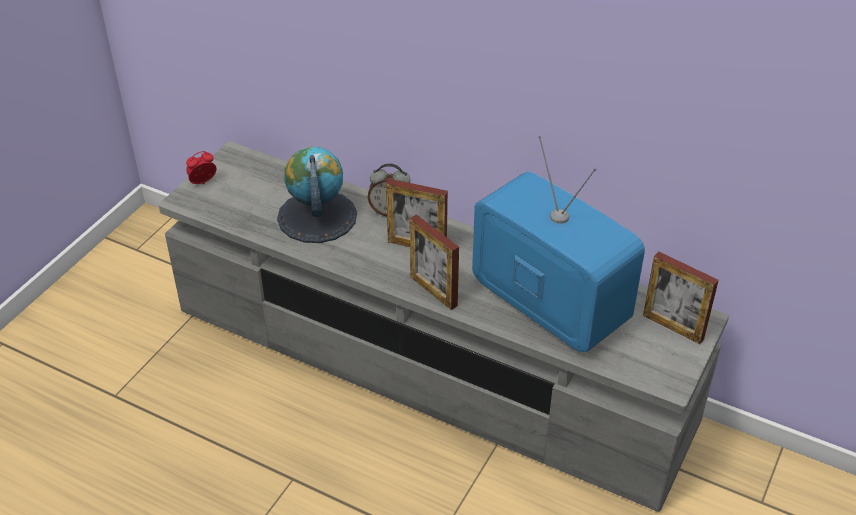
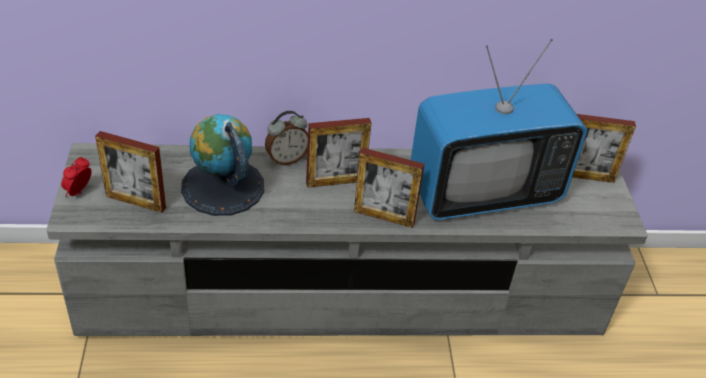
camera: 35 degrees left, 0 degrees up
(239, 205) = (136, 202): none -> picture frame
(548, 305) = (483, 193): television -> television turned 150 degrees clockwise

